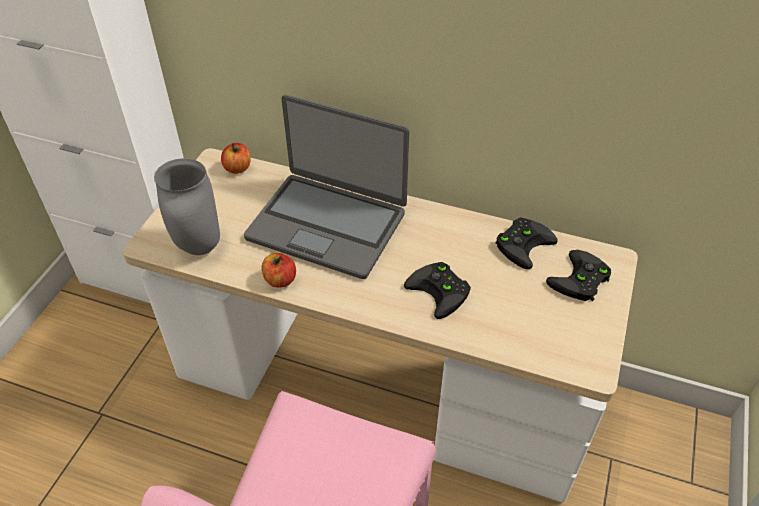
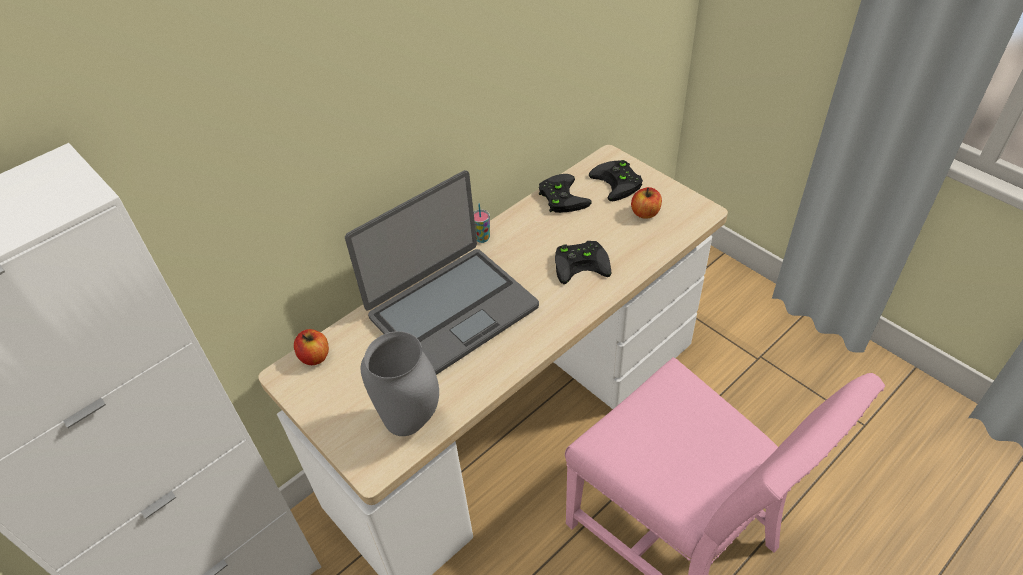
camera: 60 degrees left, 0 degrees up
(280, 280) = (499, 368): apple -> apple (645, 213)
(426, 210) = (482, 238): none -> cup

